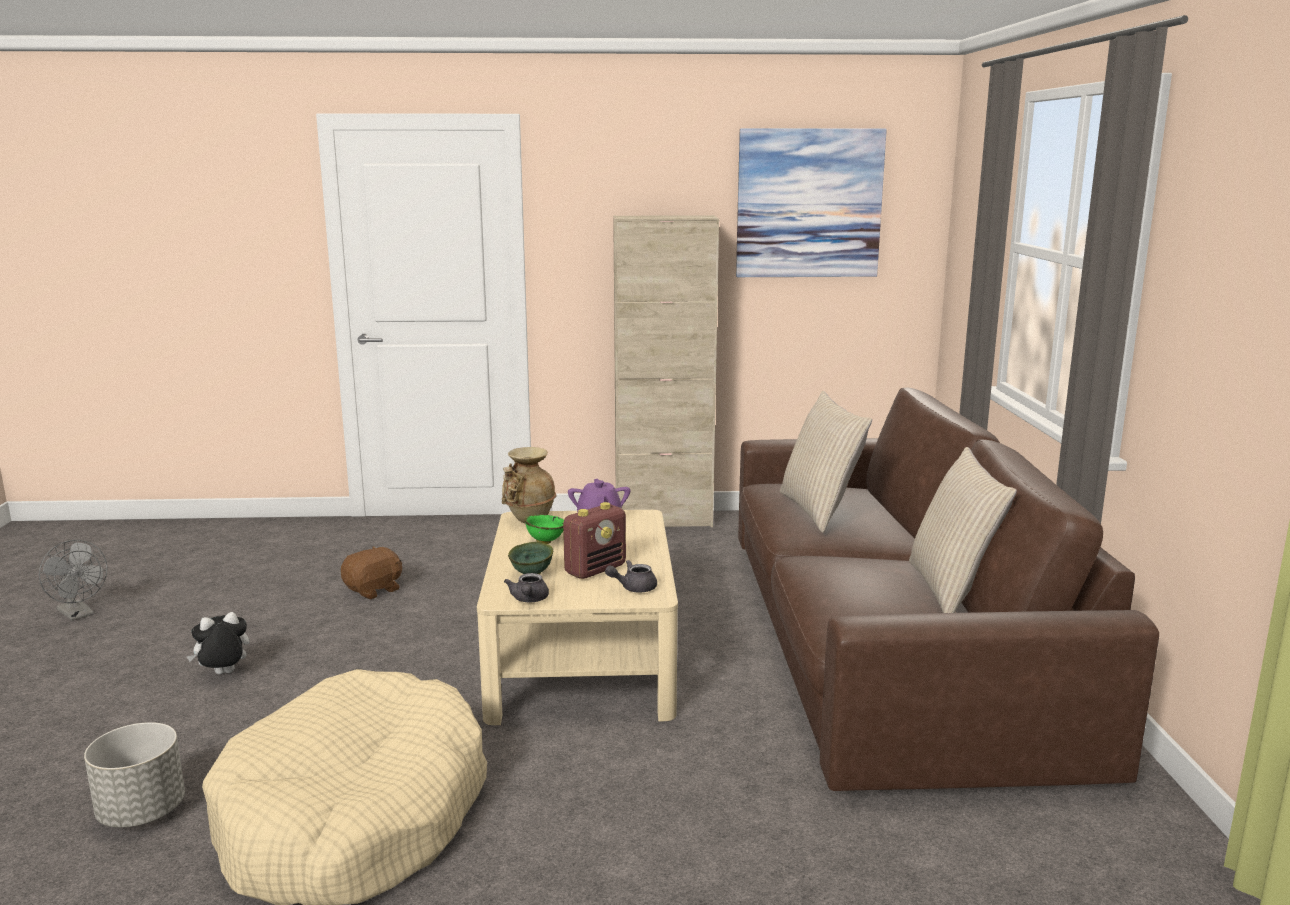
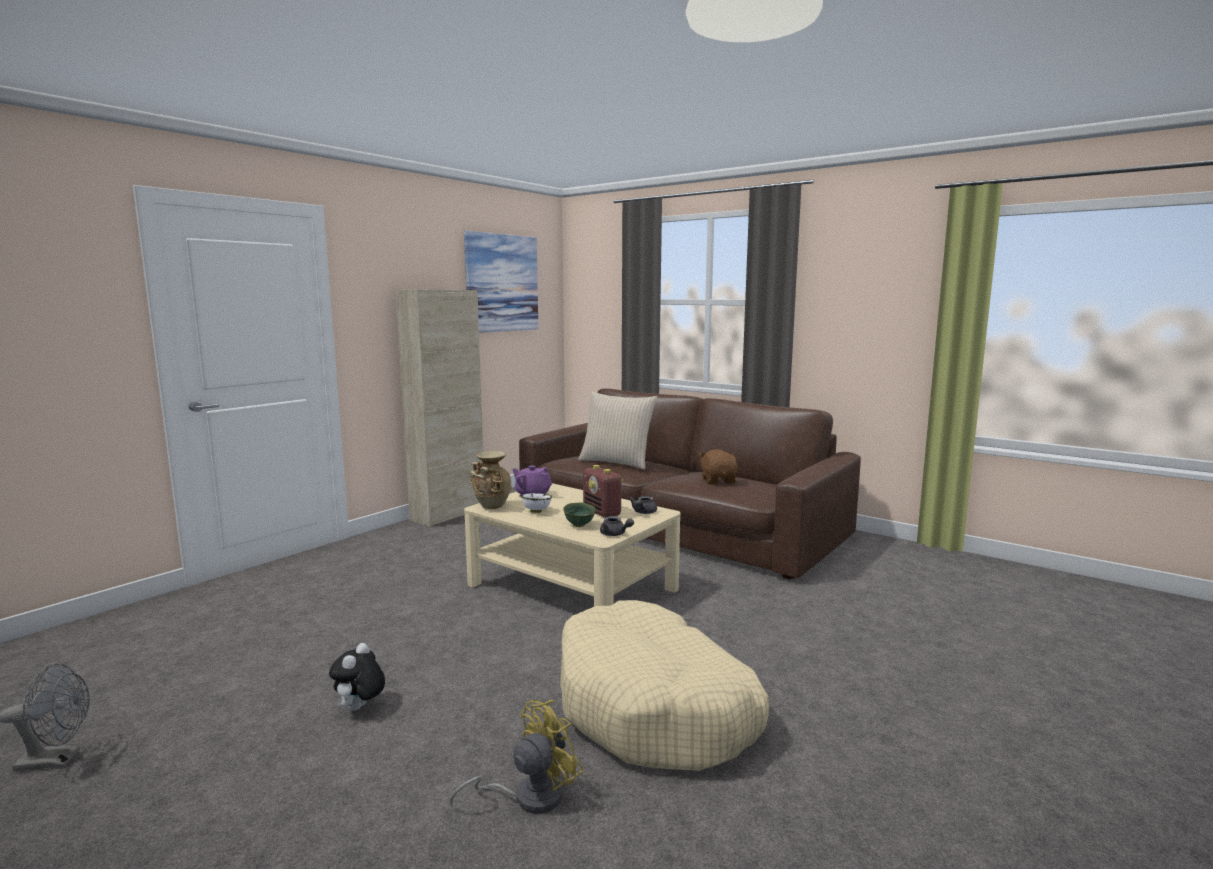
camera: 50 degrees left, 5 degrees down
(142, 812) = (528, 796): grey planter -> yellow fan
(374, 590) = (344, 615): brown plush toy -> brown plush toy (718, 481)
(545, 541) = (536, 511): green bowl -> white bowl
(595, 569) = (602, 513): radio -> radio turned 150 degrees clockwise
(952, 590) = (737, 475): beige pillow -> none

